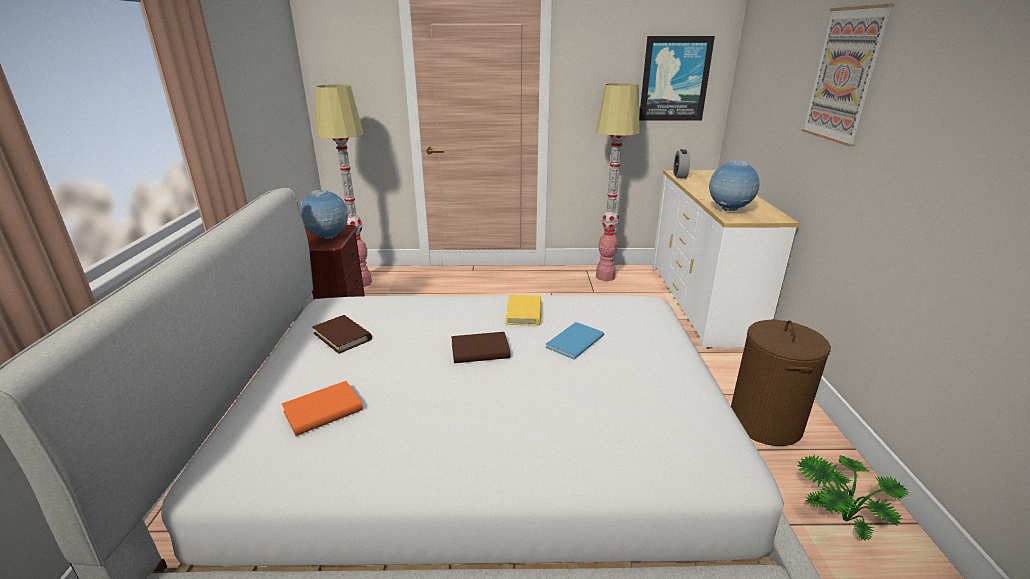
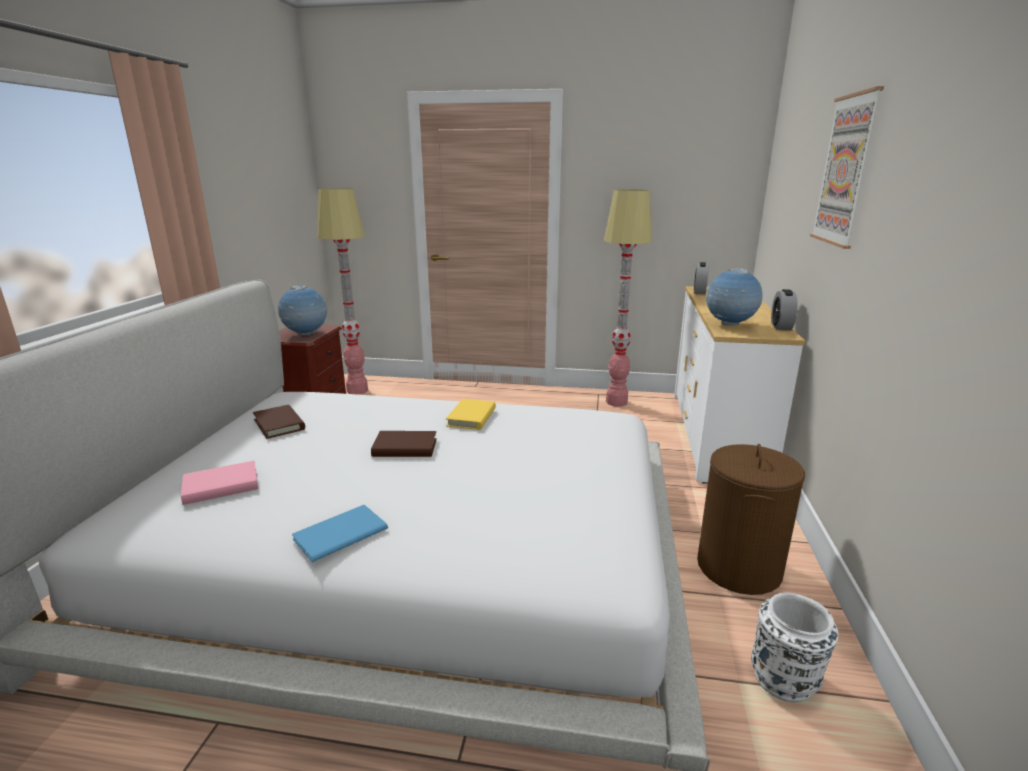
camera: 10 degrees right, 5 degrees down
(323, 411) = (221, 486): orange book -> pink book
(572, 341) = (507, 447): blue book -> blue book (337, 534)
(674, 79) = (697, 186): picture -> none
(771, 209) = (781, 326): none -> alarm clock
(837, 517) = (785, 680): potted plant -> white vase

